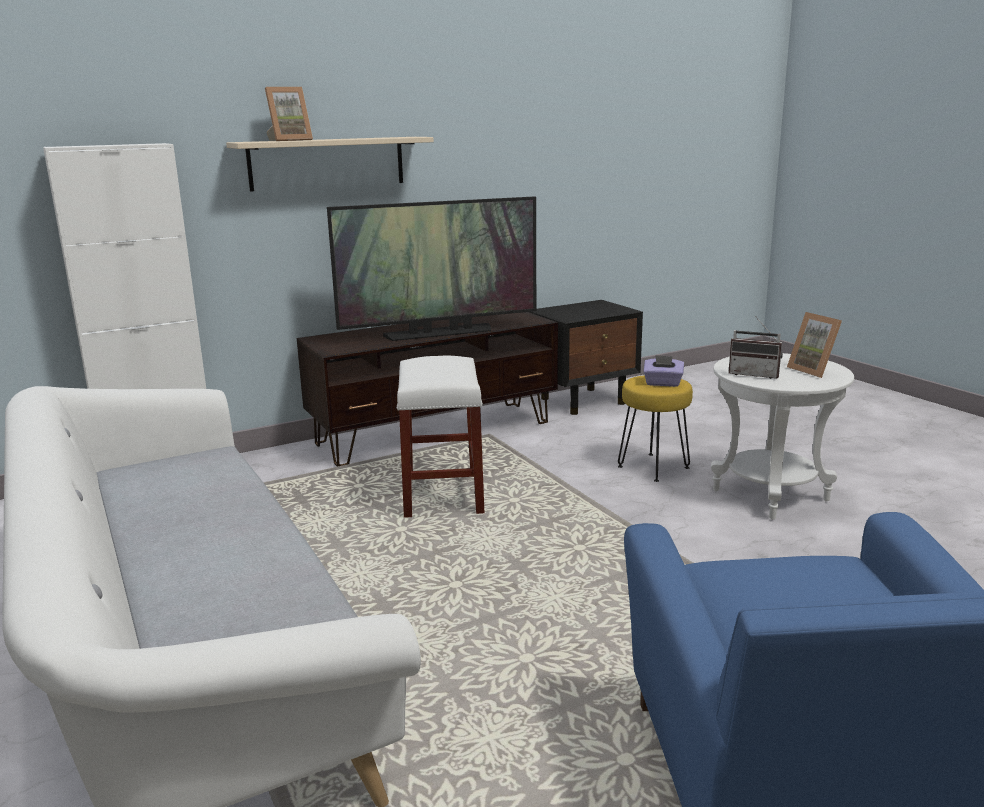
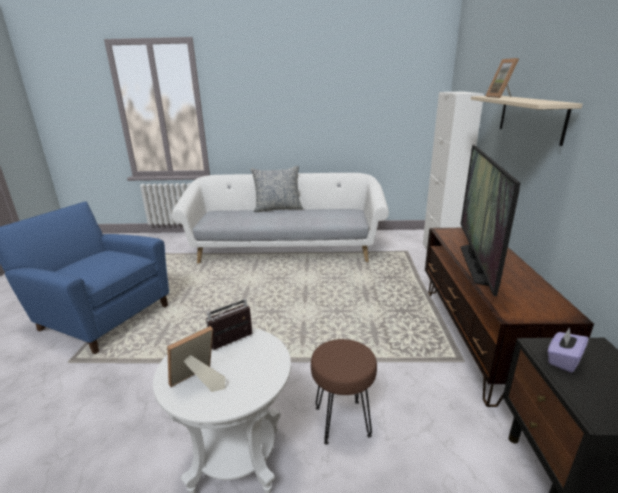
camera: 120 degrees right, 5 degrees up
(124, 568) = (278, 208): none -> pillow
(442, 493) = (368, 314): white stool -> none
(653, 467) = (343, 421): yellow stool -> brown stool
(663, 383) = (337, 357): purple tissue box -> purple tissue box (563, 360)
(814, 370) = (197, 383): picture frame -> picture frame turned 45 degrees counterclockwise

